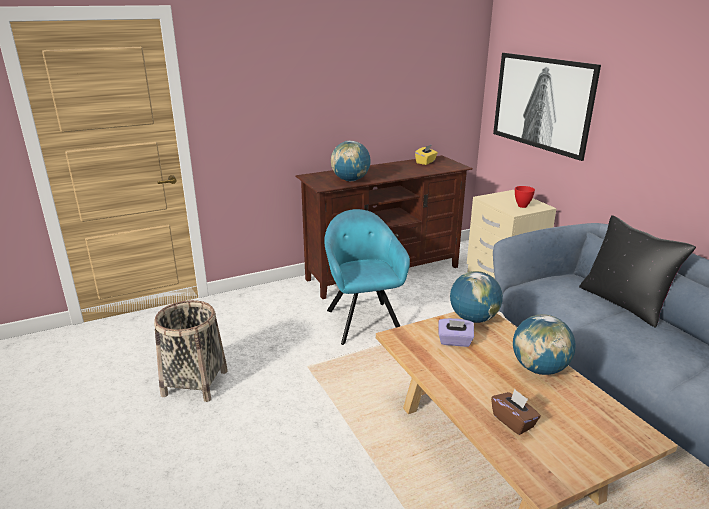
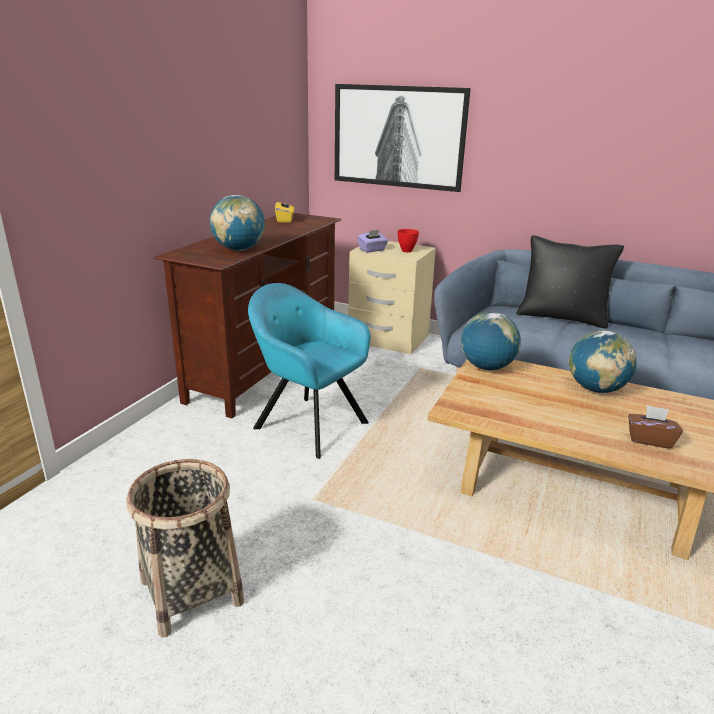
camera: 40 degrees left, 0 degrees up
(455, 341) = (505, 393): purple tissue box -> purple tissue box (372, 250)

